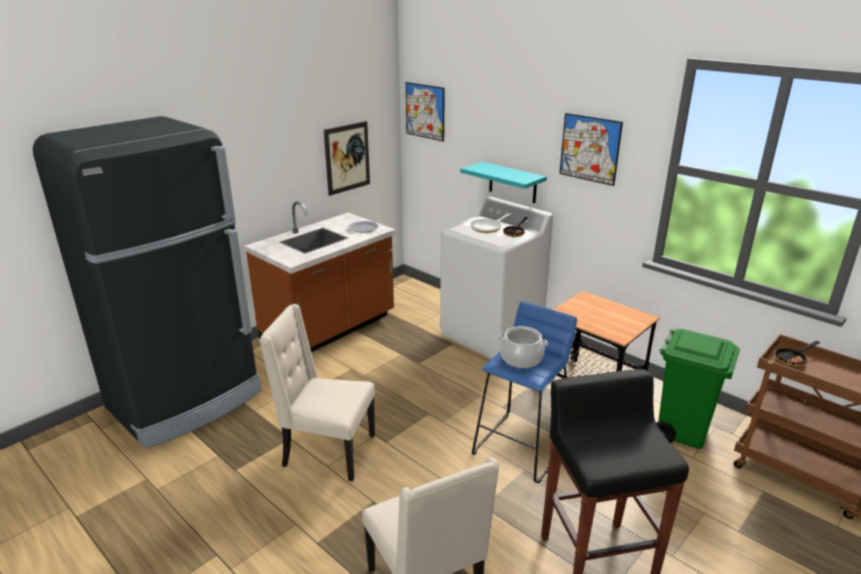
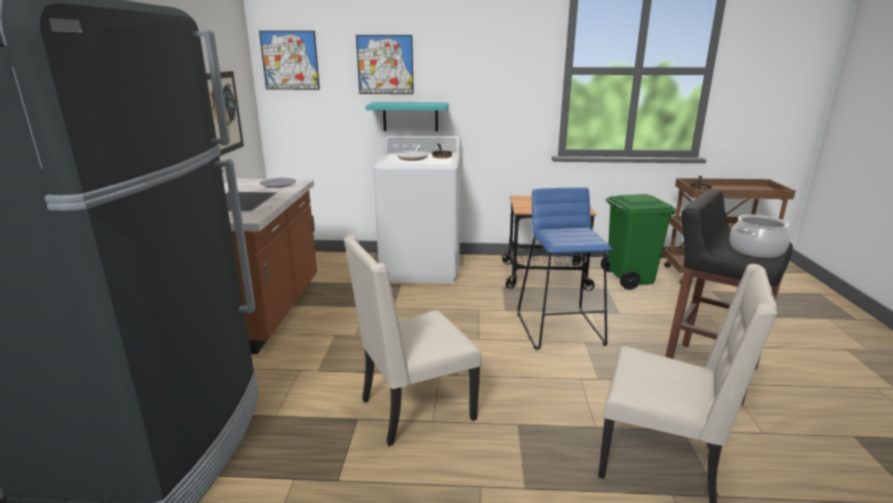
camera: 40 degrees left, 5 degrees down
(521, 358) = (565, 234): cooking pot -> cooking pot (755, 250)
(589, 149) = (490, 68): picture -> picture (385, 65)

